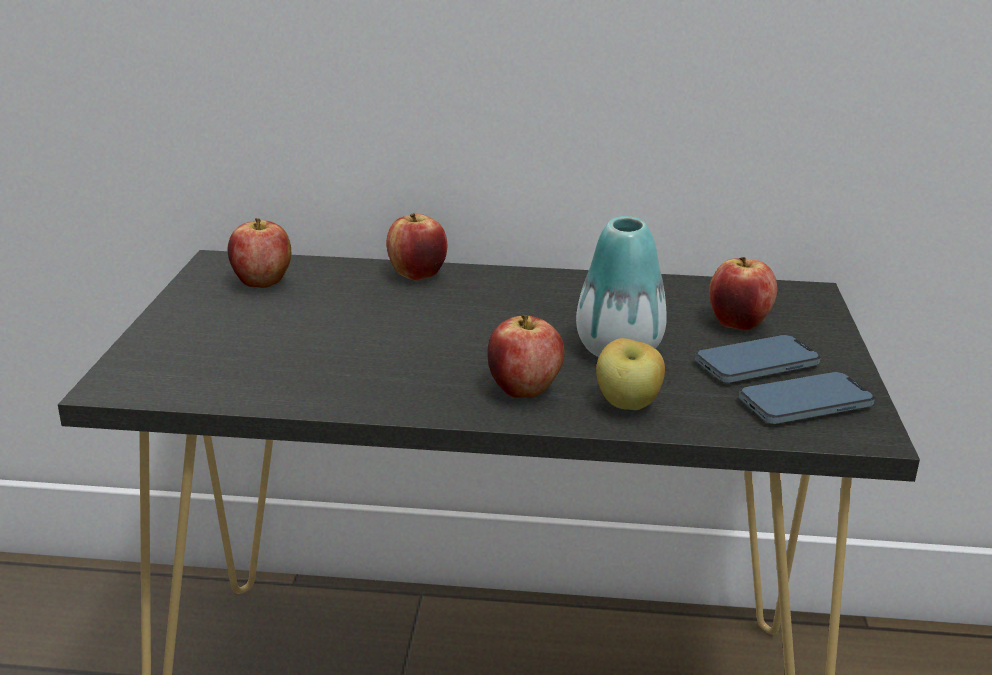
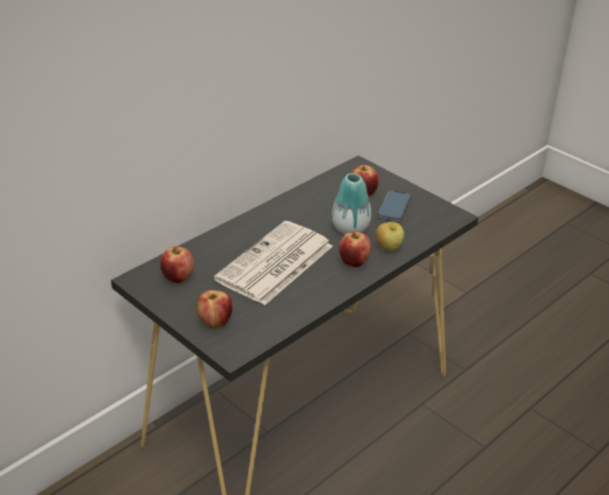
camera: 50 degrees left, 10 degrees up
(406, 331) = (274, 264): none -> newspaper
(417, 275) = (225, 237): apple -> apple (215, 322)
(805, 404) = (428, 215): phone -> none

